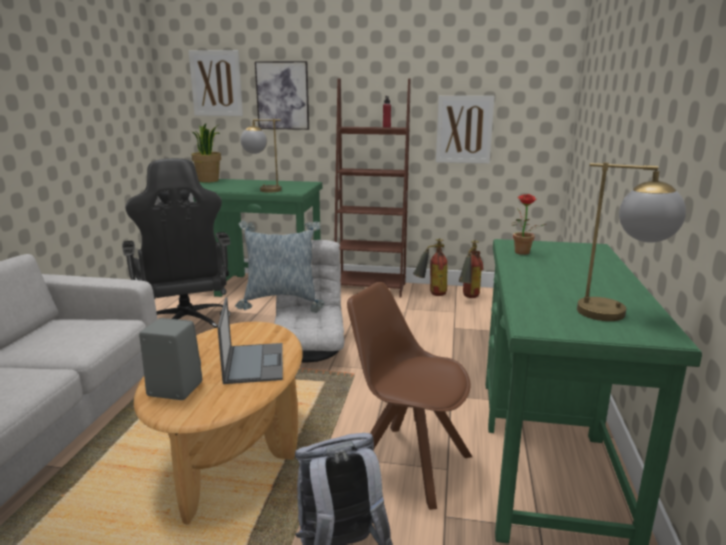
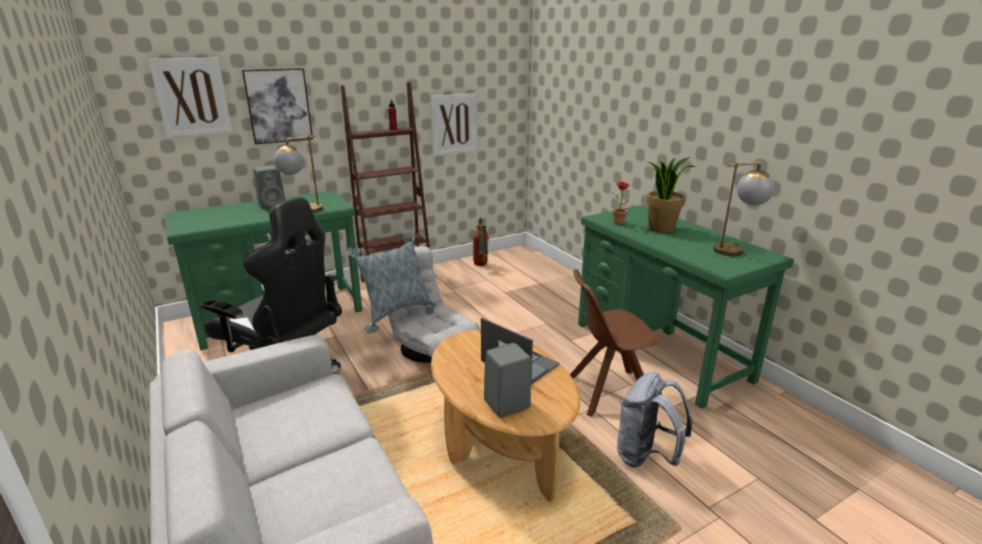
camera: 40 degrees left, 5 degrees up
(209, 180) = (208, 211): potted plant -> potted plant (661, 228)
(255, 183) = (273, 205): none -> grey speaker
(431, 294) = (451, 271): fire extinguisher -> none

